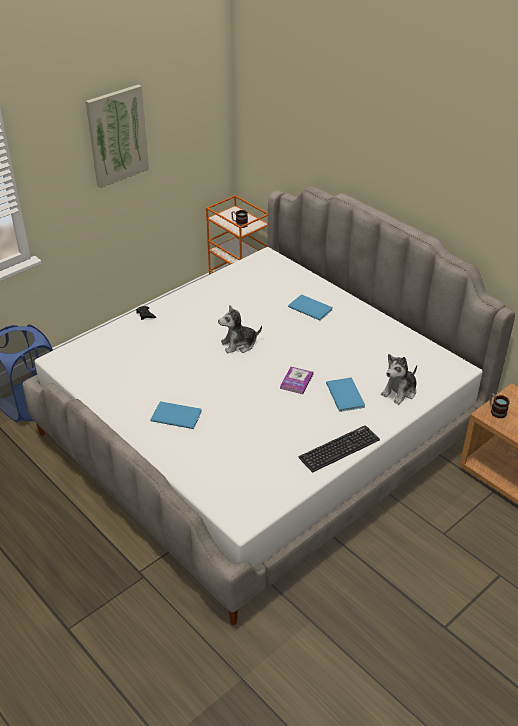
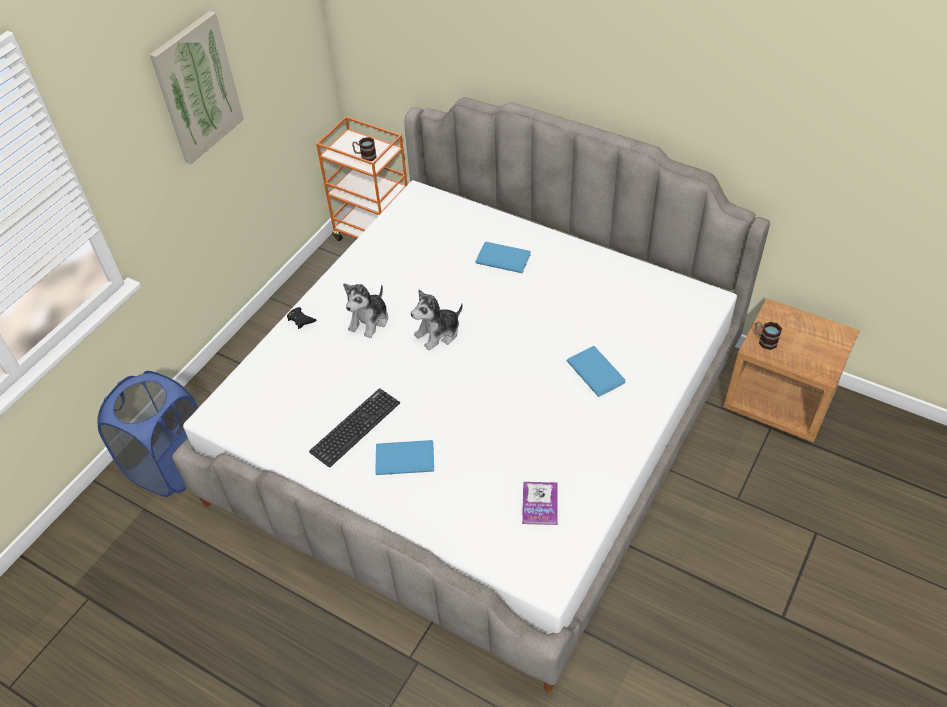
camera: 15 degrees left, 10 degrees up
(296, 381) = (530, 368): book -> book (540, 504)
(339, 449) = (620, 449): keyboard -> keyboard (355, 427)
(400, 392) = (656, 349): plush toy -> plush toy (369, 320)

